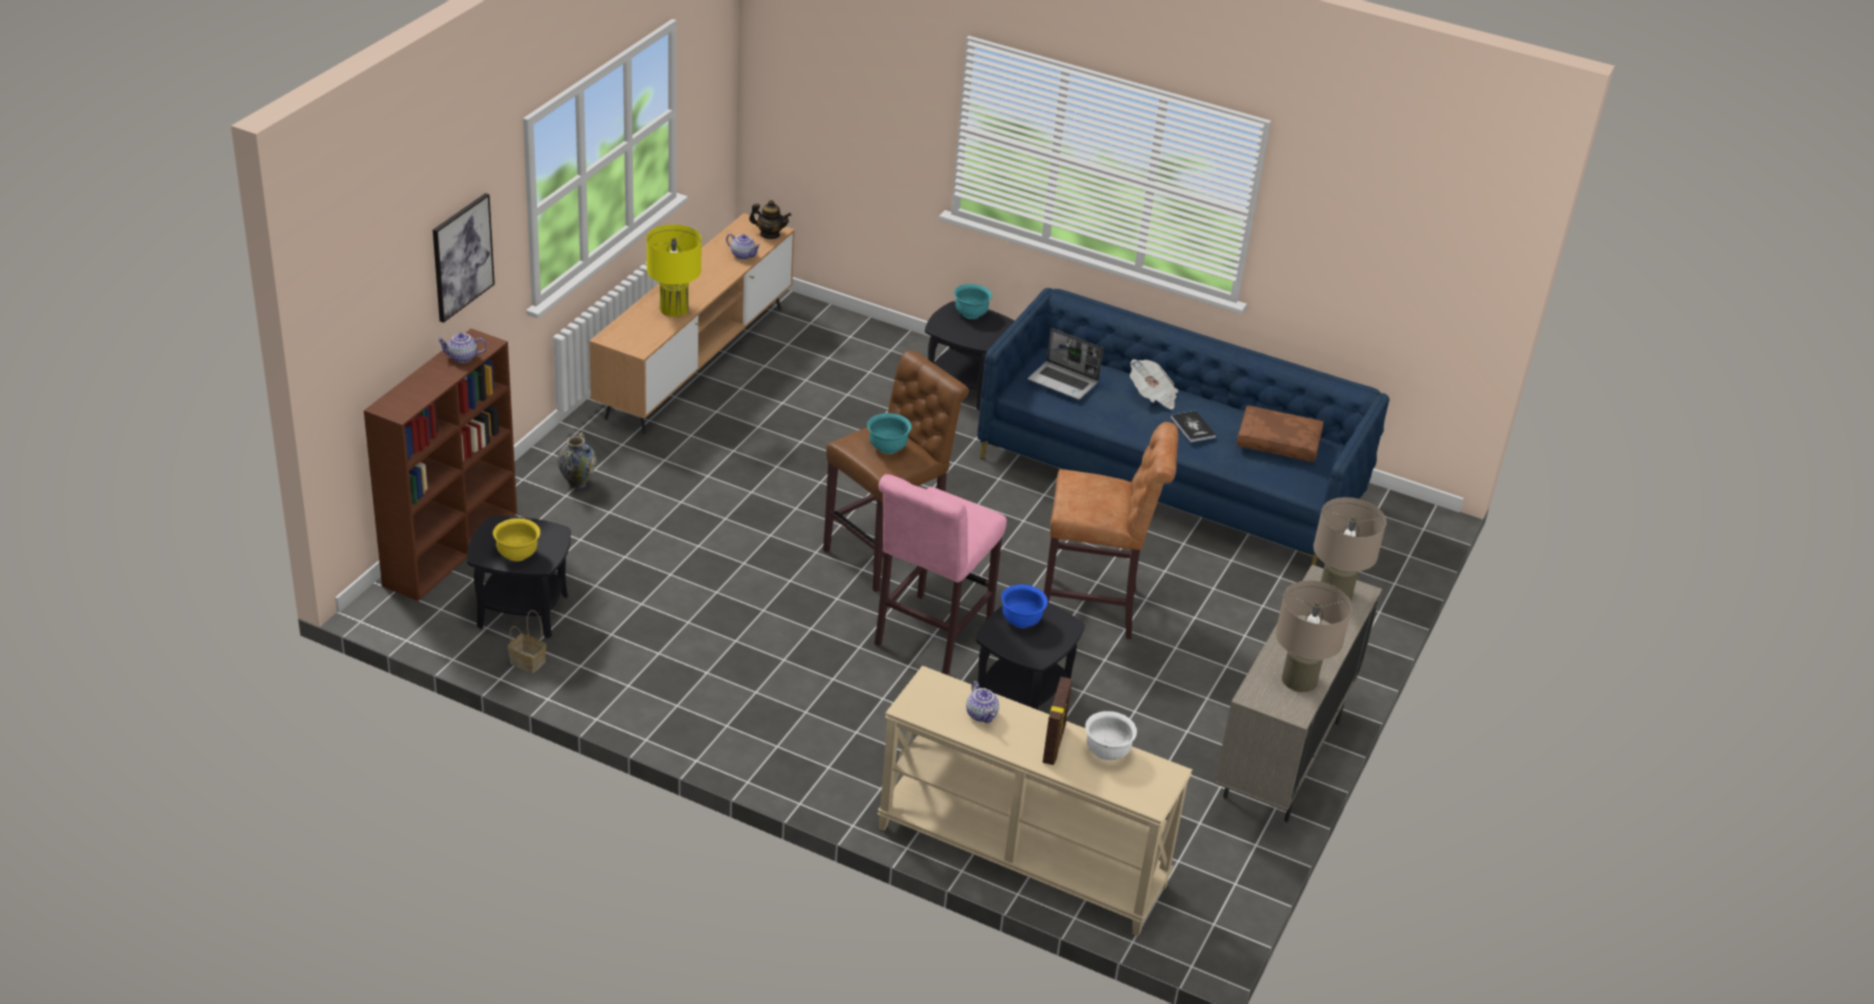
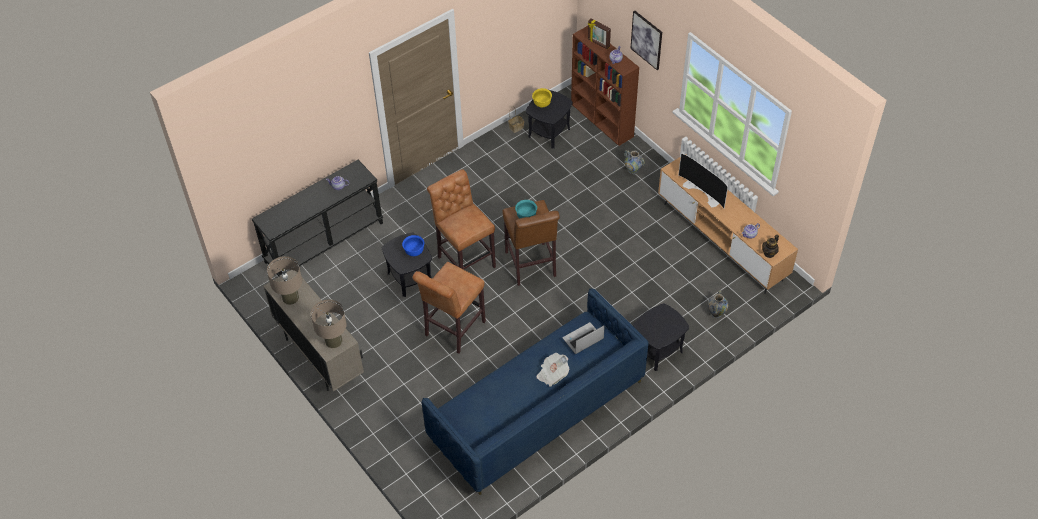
camera: 120 degrees right, 15 degrees up
(674, 309) = (703, 192): yellow table lamp -> television
(853, 346) = (716, 314): none -> vase
(929, 638) = (464, 260): pink stool -> brown stool
(971, 314) = (672, 330): turquoise bowl -> none
(1020, 858) = (324, 241): beige console table -> black console table
(1054, 744) = (309, 202): picture frame -> picture frame (598, 43)
(1107, 752) = (295, 217): white bowl -> none
(1193, 427) = (516, 379): book -> none
(1279, 442) = (487, 415): brown pillow -> none

